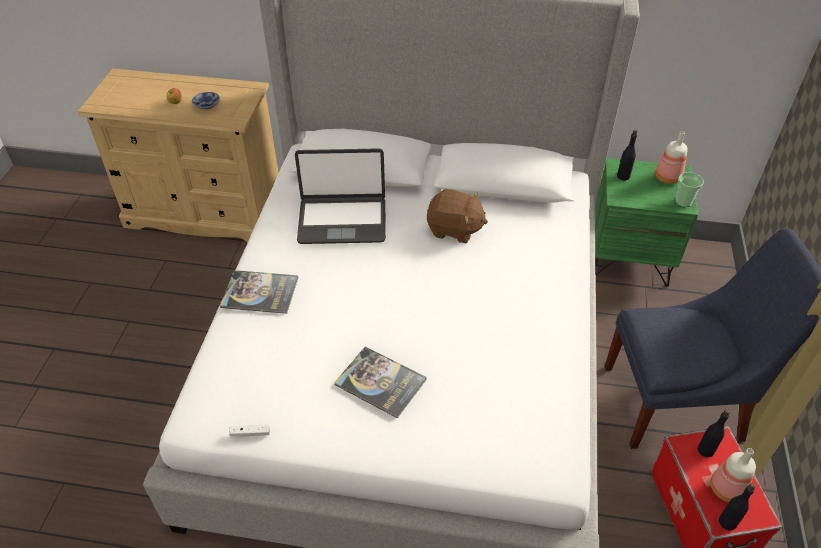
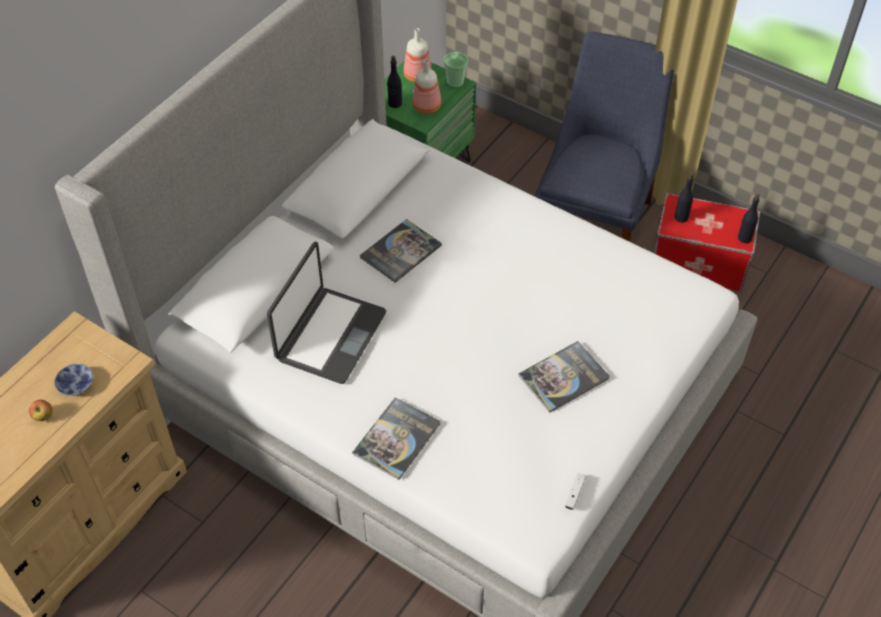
camera: 65 degrees left, 5 degrees up
(454, 229) = (400, 251): brown plush toy -> book
(728, 489) = (719, 223): bottle -> bottle (427, 106)

